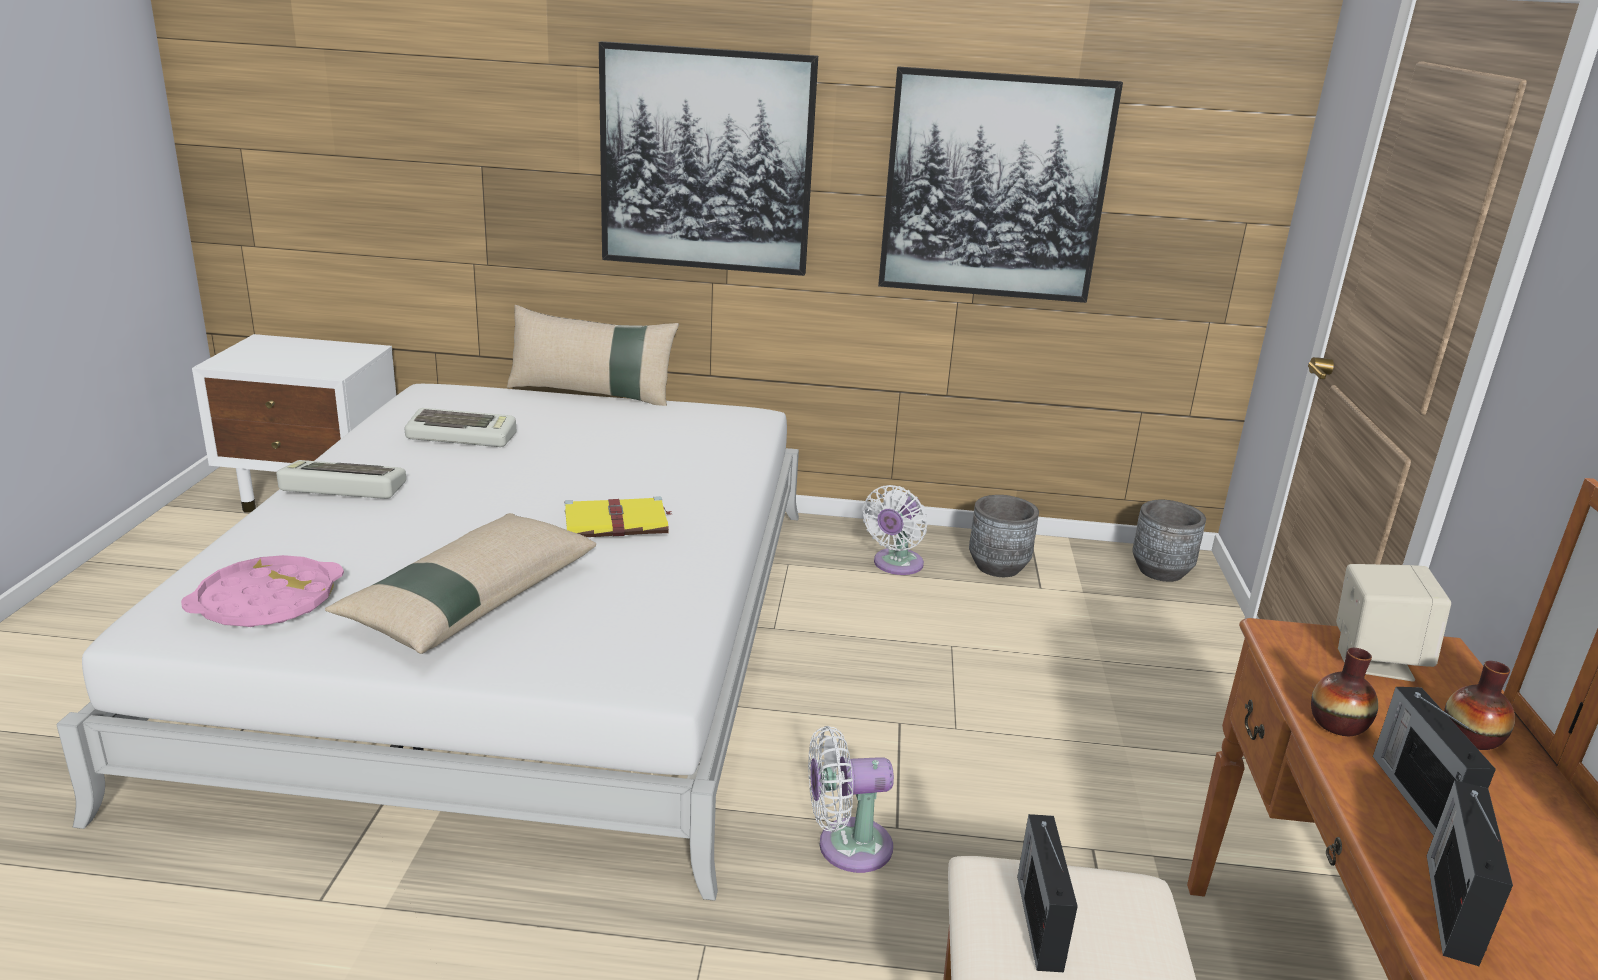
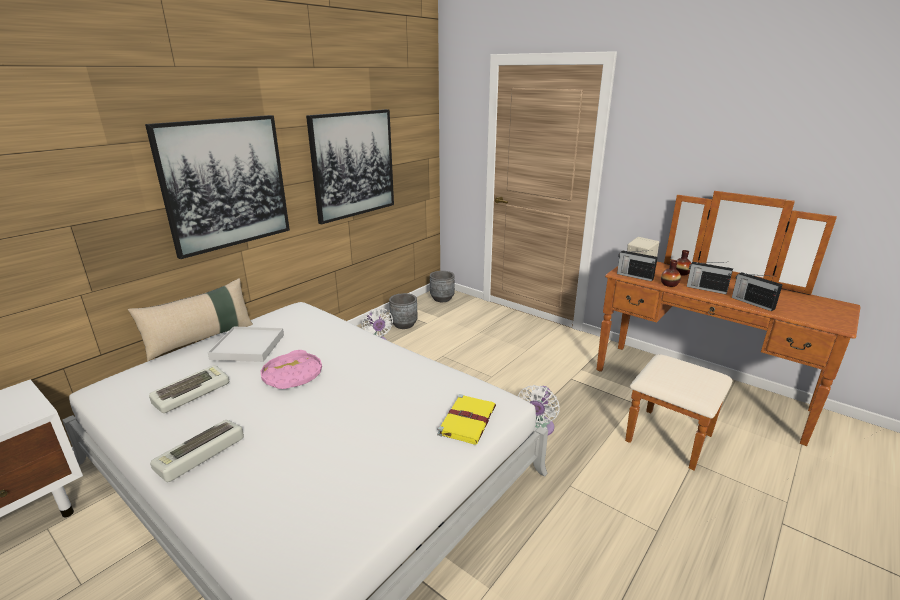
camera: 55 degrees left, 0 degrees up
(267, 602) = (319, 517): pink tray -> pink tray (292, 375)
(470, 599) = (390, 437): beige pillow -> none
(597, 423) = (248, 347): none -> white tray
(618, 523) = (361, 373): yellow book -> yellow book (467, 420)
(1039, 920) = (676, 378): radio -> radio (634, 276)

